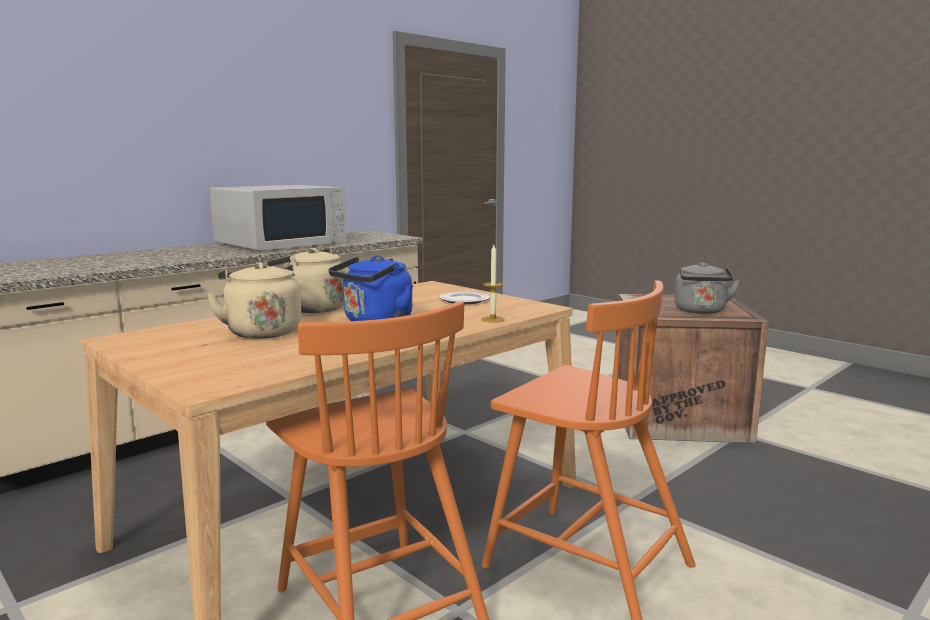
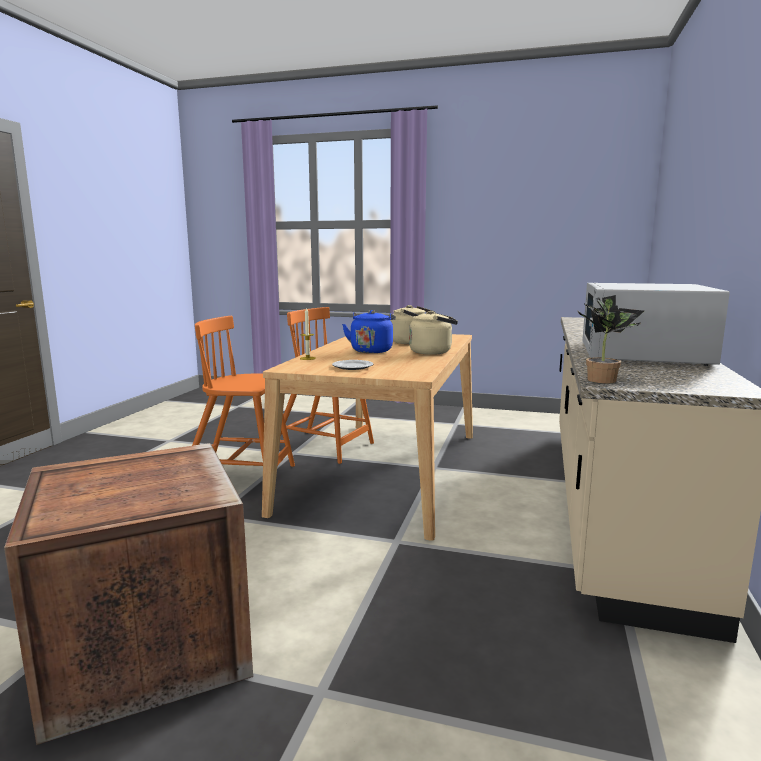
camera: 150 degrees right, 0 degrees up
(394, 238) = (603, 379): none -> potted plant
(701, 311) = (114, 473): grey kettle -> none

